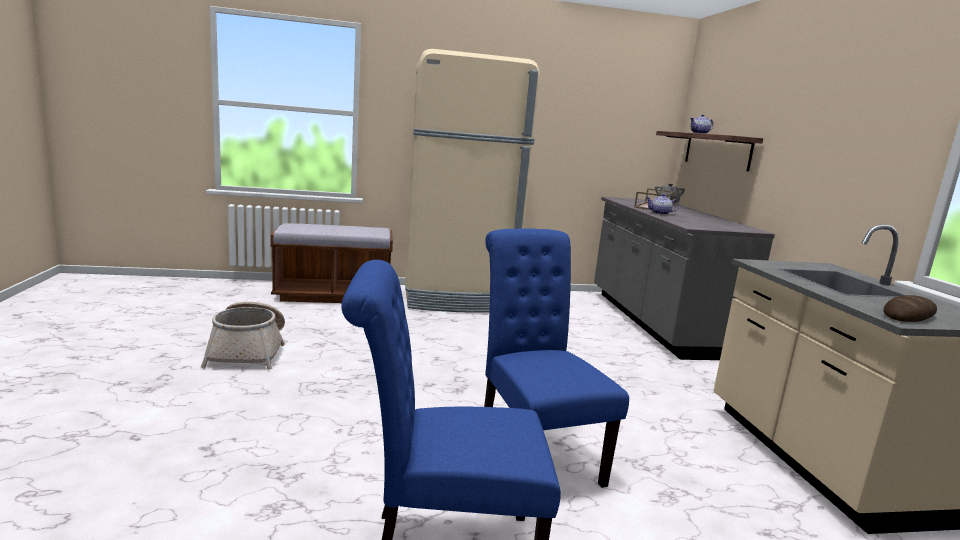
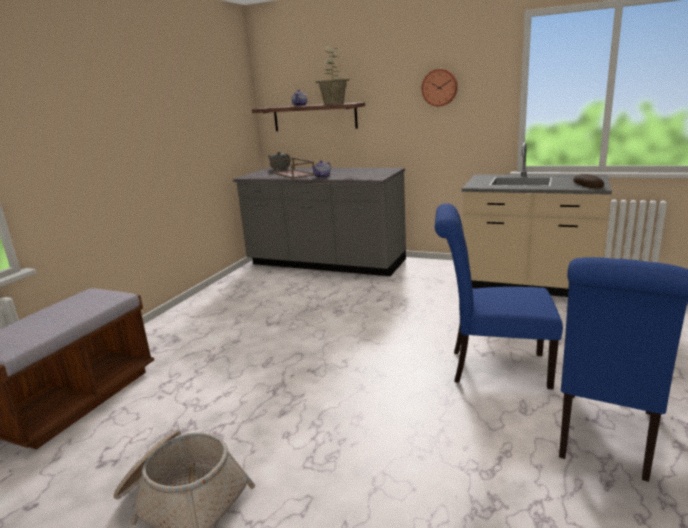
camera: 55 degrees left, 5 degrees up
(458, 299) = (186, 326): beige fridge -> none
(723, 134) = (334, 104): none -> potted plant
(844, 127) = (439, 87): none -> wall clock

